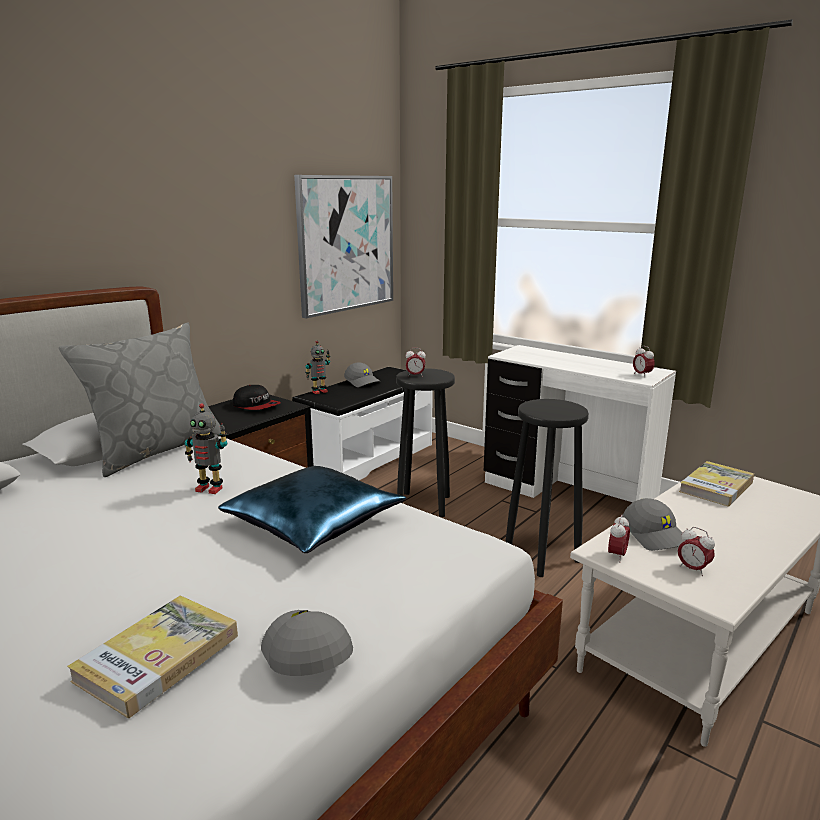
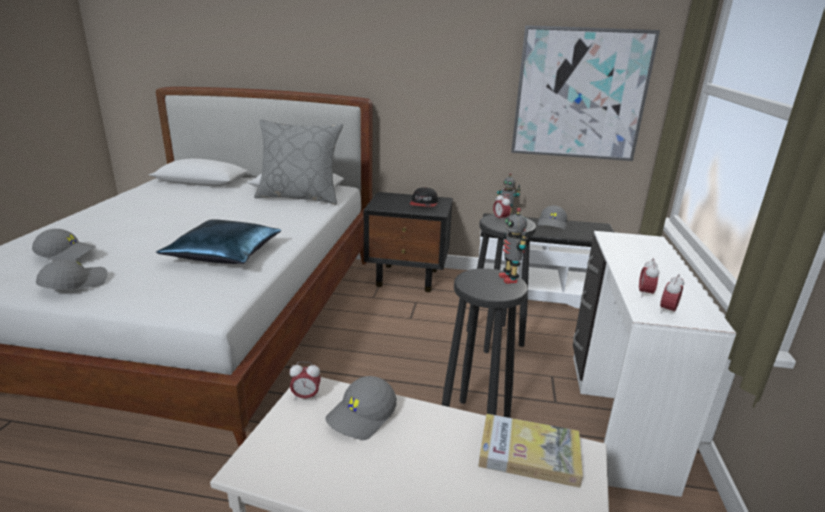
camera: 60 degrees right, 5 degrees up
(158, 657) = (67, 253): book -> grey cap
(210, 488) = (254, 220): toy robot -> toy robot (509, 279)
(693, 569) = (304, 446): alarm clock -> alarm clock (645, 294)

